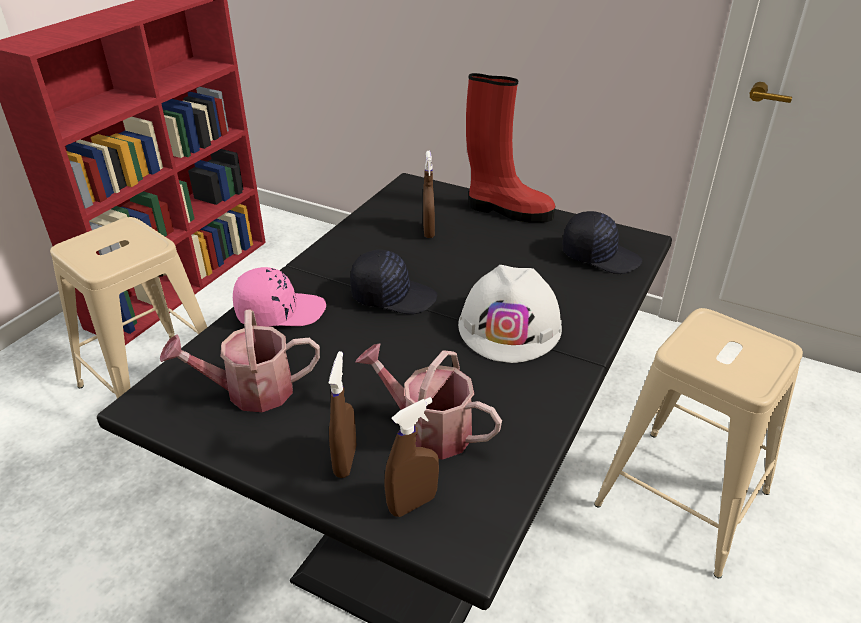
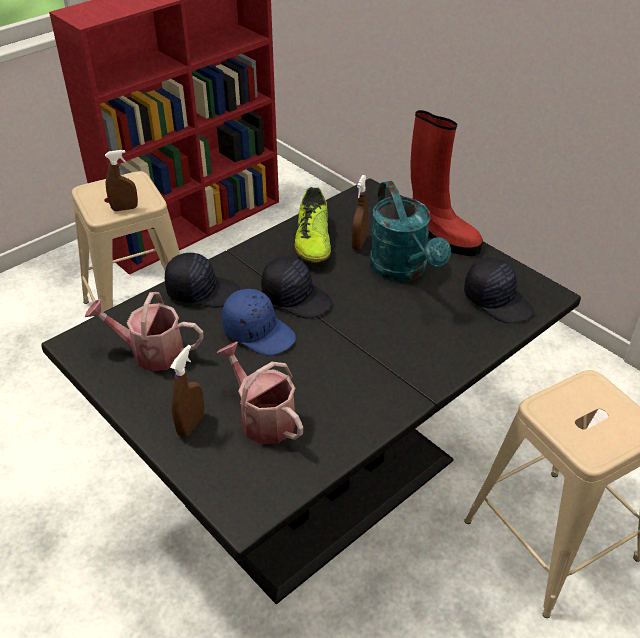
camera: 20 degrees right, 5 degrees up
(280, 311) = (202, 291): pink cap -> black cap
(371, 339) = (259, 332): none -> blue cap
(378, 238) = (313, 241): none -> shoe
(412, 503) = (221, 470): brown spray bottle -> brown spray bottle (125, 208)
(490, 248) = (403, 271): none -> turquoise watering can
(510, 326) = (377, 348): white hard hat -> none

